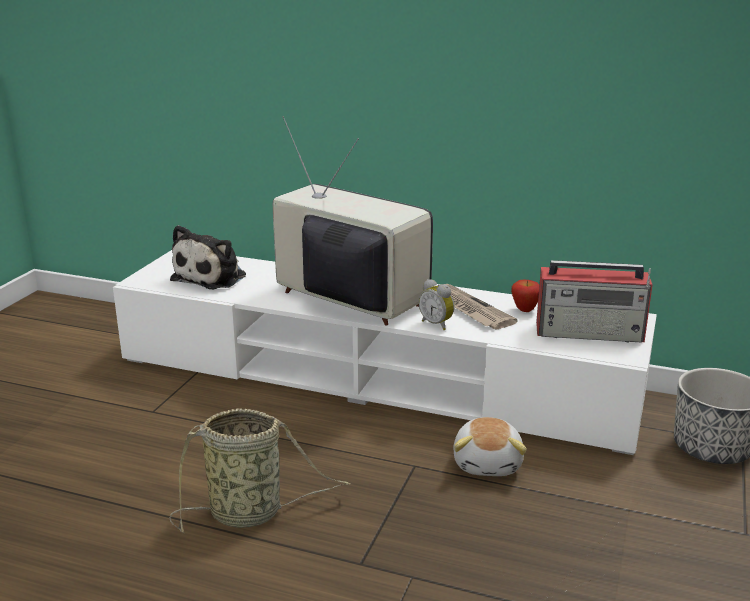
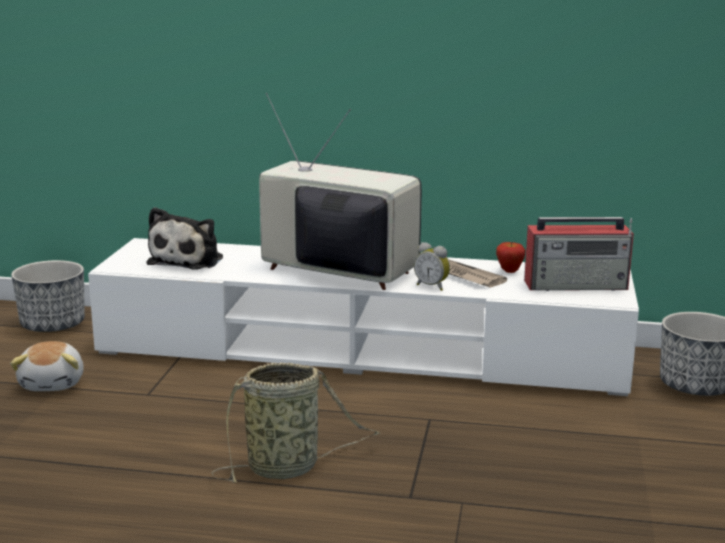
camera: 10 degrees left, 5 degrees down
(99, 326) = (53, 325): none -> planter
(488, 463) = (498, 412): plush toy -> plush toy (53, 383)

